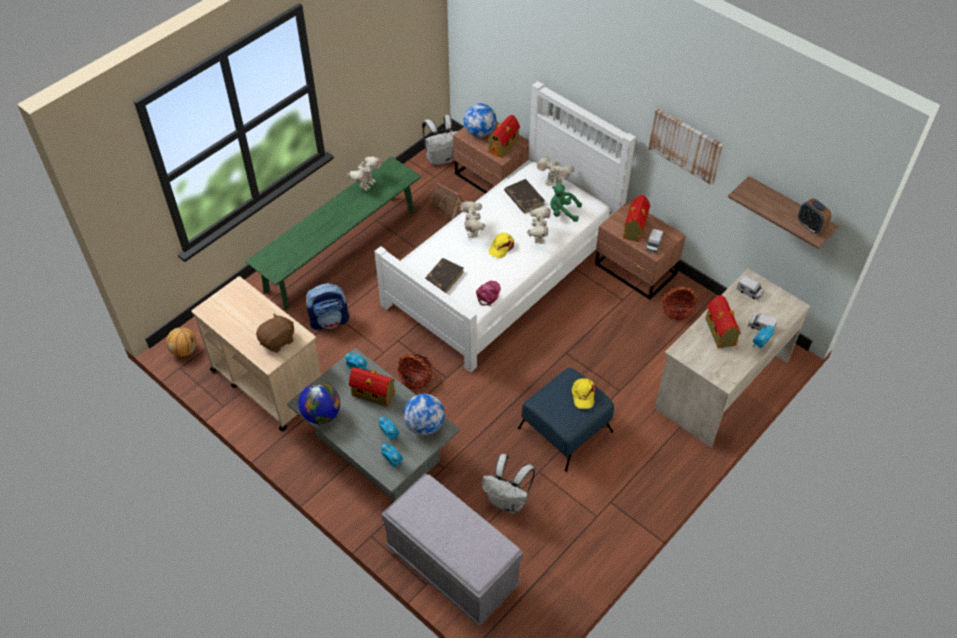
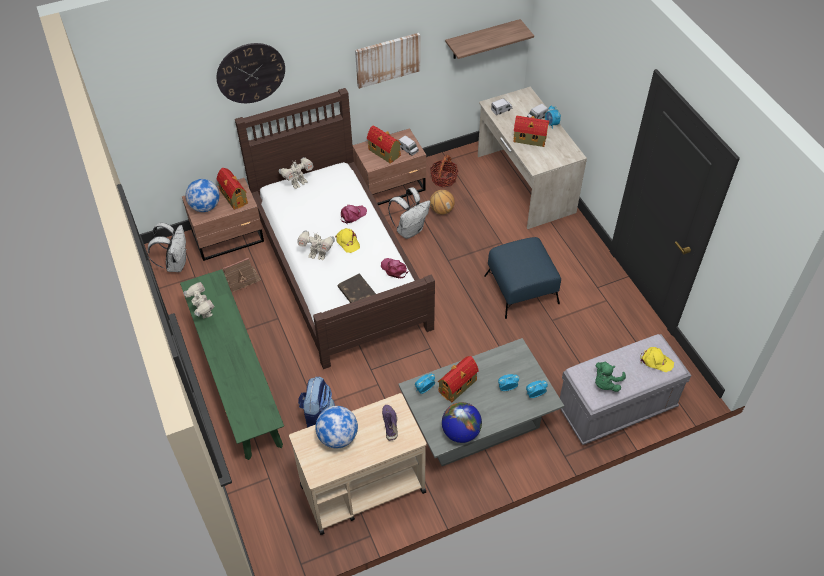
camera: 65 degrees left, 0 degrees up
(184, 350) = (280, 553): basketball -> basketball (441, 210)
(278, 341) = (390, 424): brown plush toy -> purple shoe
(415, 377) = (418, 370): basket -> none
(424, 425) = (508, 360): globe -> globe (338, 437)
(504, 270) = (339, 267): white bed -> brown bed
(508, 501) = (570, 350): white backpack -> white backpack (410, 230)
(524, 198) = (302, 207): brown book -> none
(538, 237) = (352, 215): toy robot -> pink cap
(563, 51) = (250, 73): none -> wall clock
(563, 212) = (335, 189): green plush toy -> green plush toy (606, 383)
(583, 394) = (525, 249): yellow cap -> yellow cap (656, 361)
(810, 226) = (513, 31): alarm clock -> none

